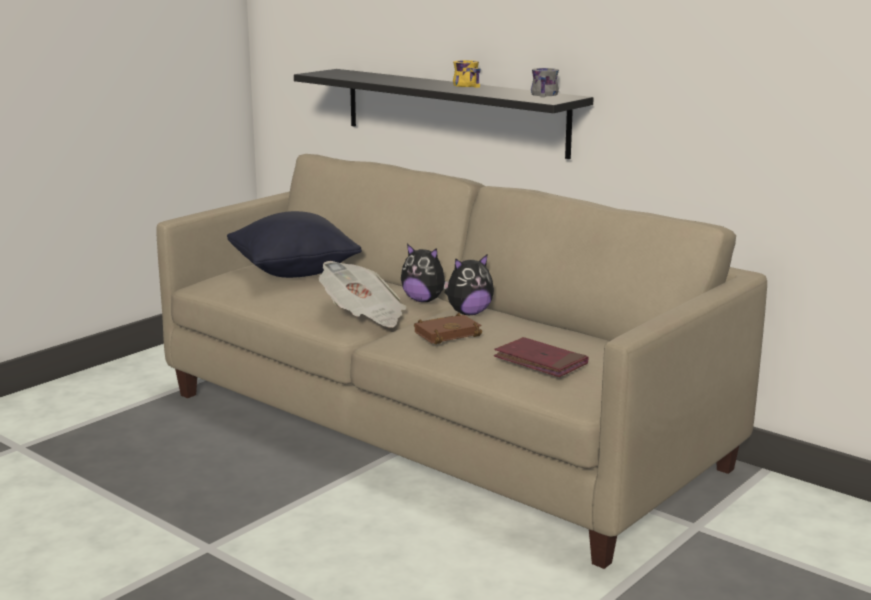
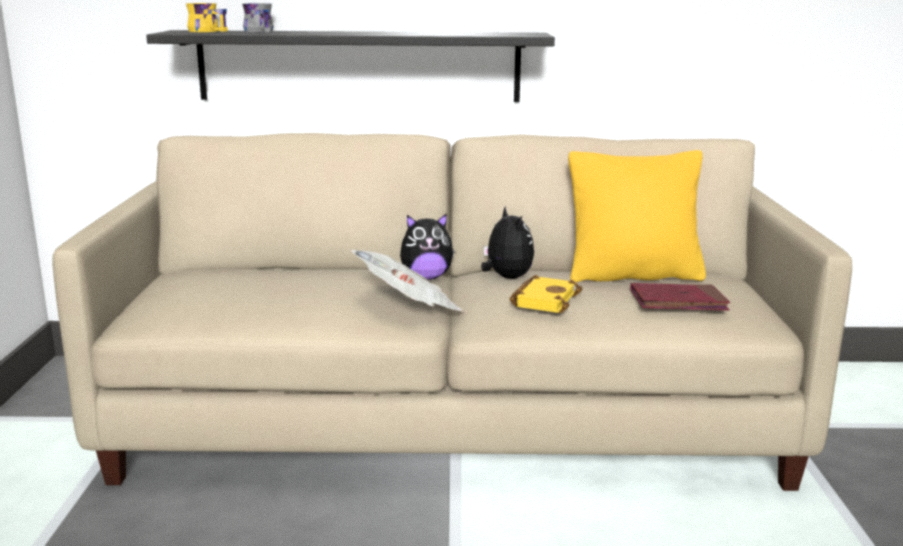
camera: 40 degrees left, 0 degrees up
(294, 272) = (240, 281): black pillow -> none
(448, 333) = (543, 299): brown book -> yellow book
(468, 313) = (506, 277): plush toy -> plush toy turned 45 degrees counterclockwise
(469, 85) = (396, 32): yellow mug -> yellow mug (209, 31)
(546, 95) = (506, 33): grey mug -> grey mug (262, 31)
(566, 336) = (633, 276): none -> yellow pillow

